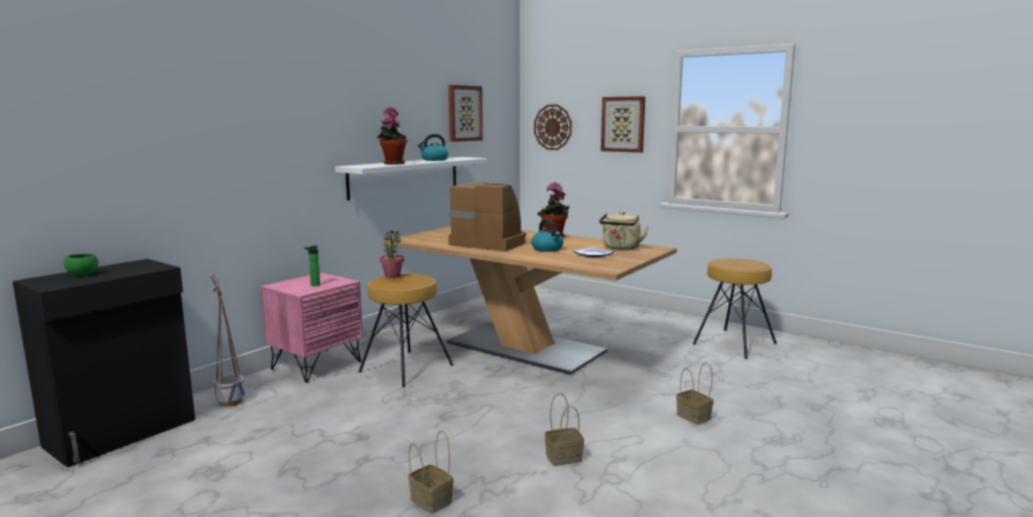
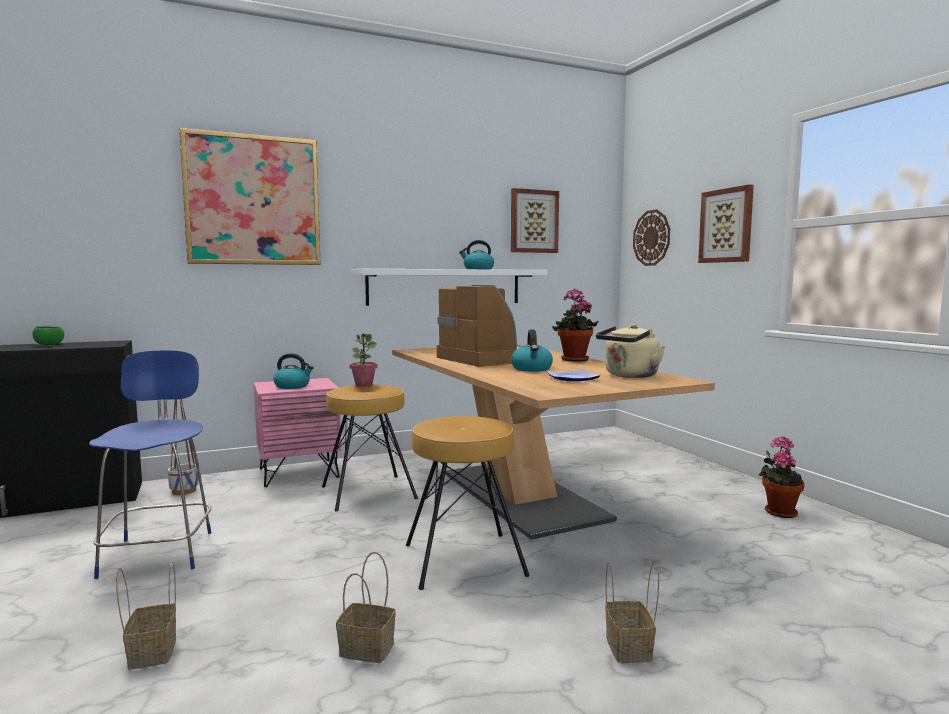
camera: 30 degrees right, 5 degrees down
(250, 104) = (253, 200): none -> picture
(307, 448) = (159, 551): none -> blue chair
(313, 285) = (293, 386): bottle -> kettle
(393, 163) = (416, 268): potted plant -> potted plant (779, 511)
(734, 343) = (835, 550): brown stool -> brown stool (463, 559)

